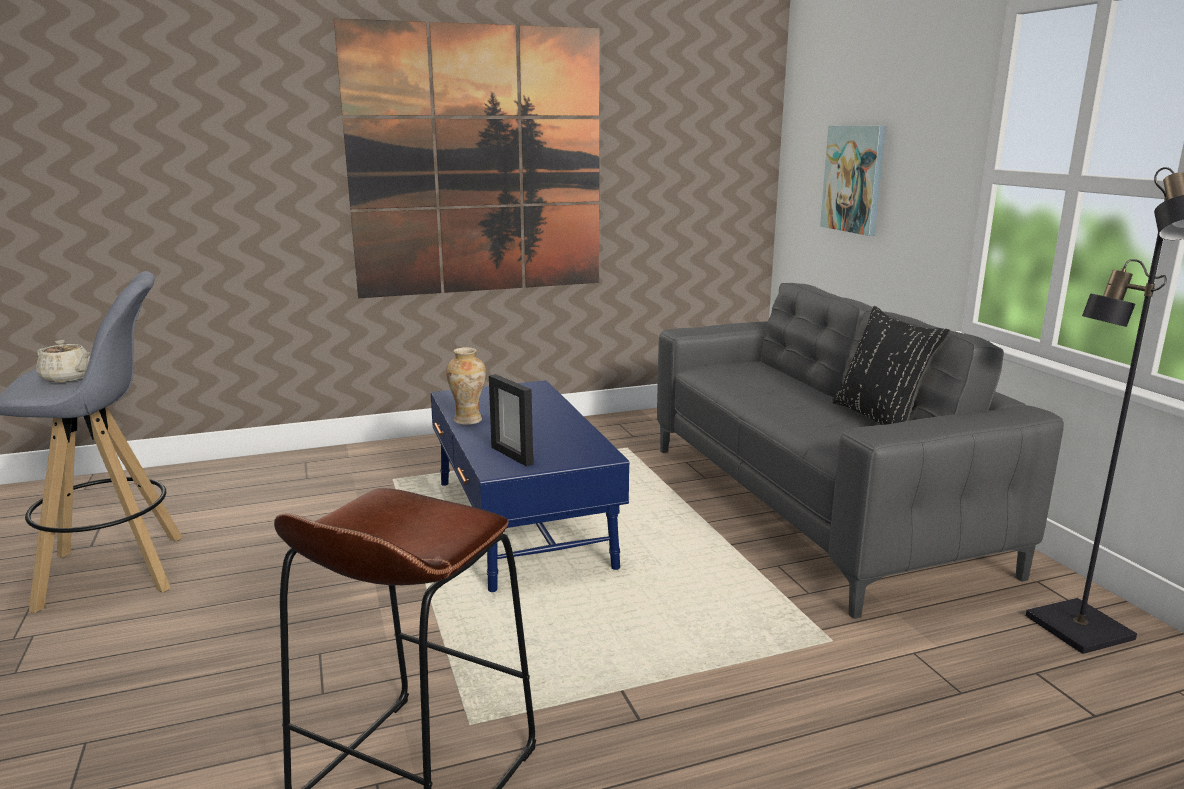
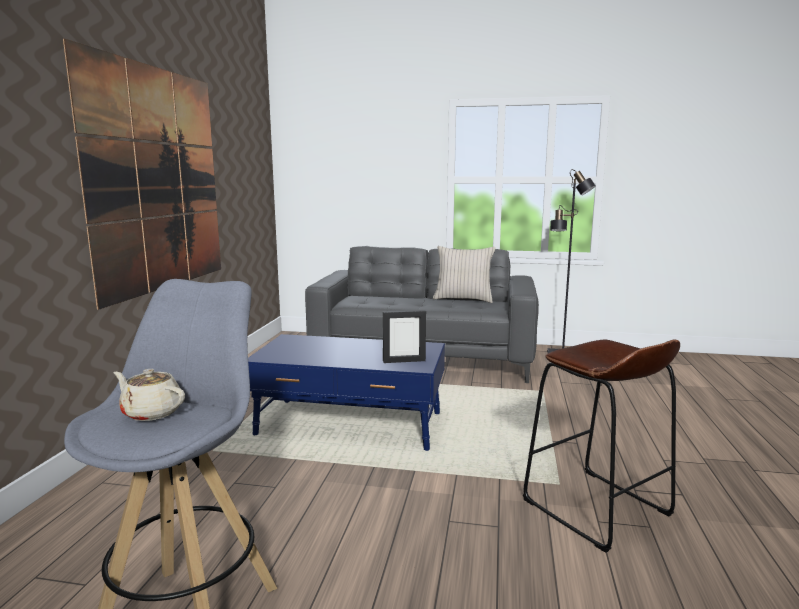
camera: 60 degrees left, 5 degrees down
(68, 378) = (151, 412): beige teapot -> beige teapot turned 120 degrees counterclockwise
(468, 420) = (324, 360): vase -> none
(854, 179) = (351, 187): picture -> none
(880, 420) = (463, 299): black pillow -> beige pillow

